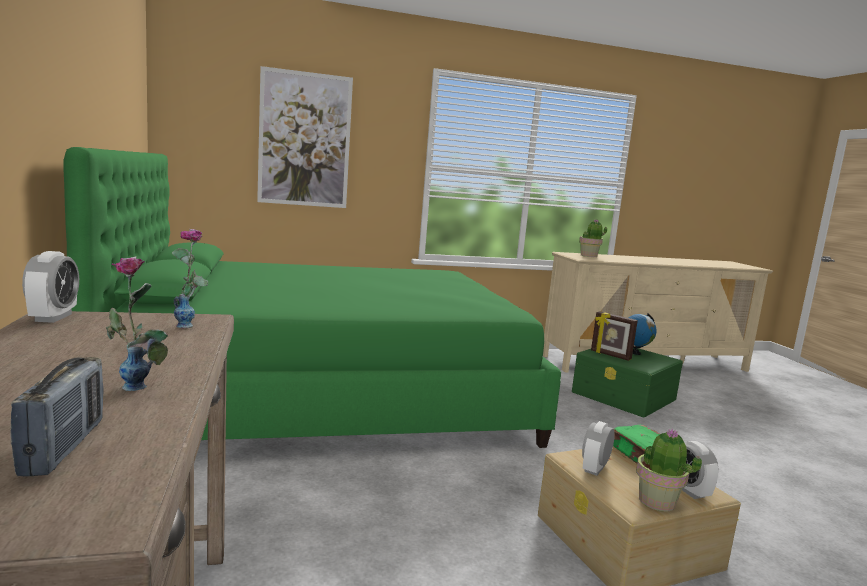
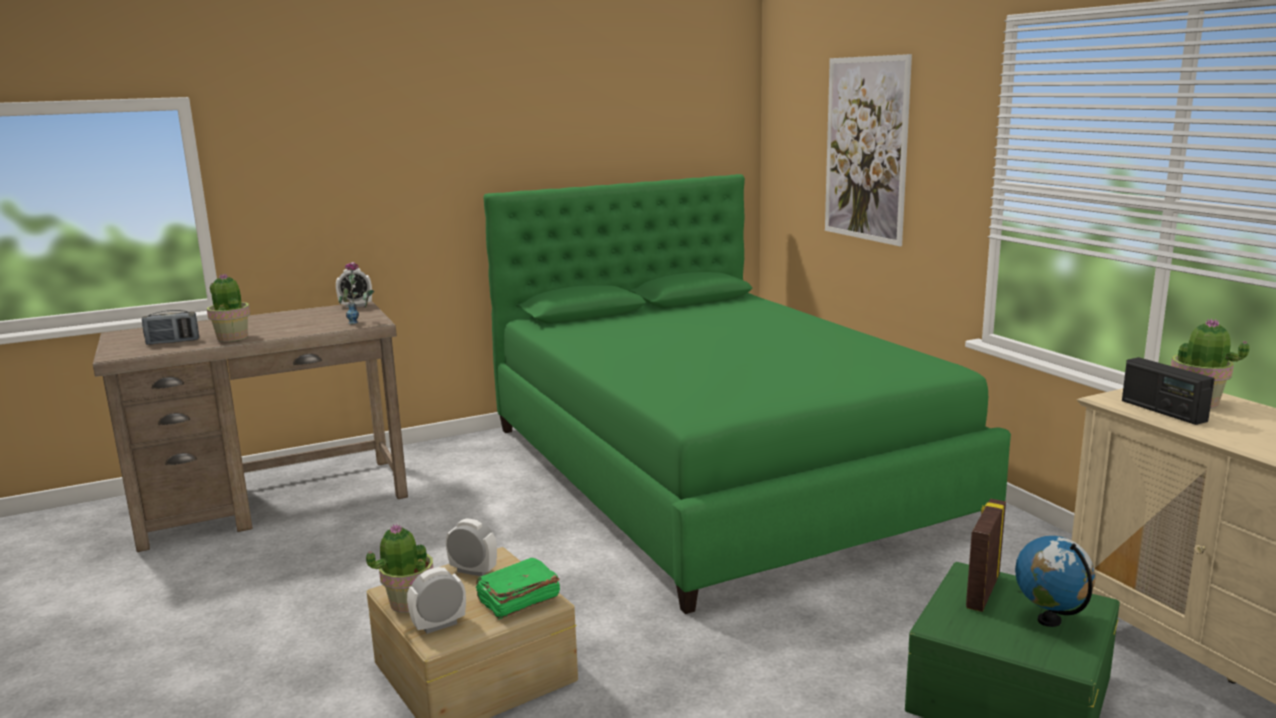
camera: 80 degrees right, 5 degrees up
(138, 393) = (232, 337): vase -> potted plant
(599, 259) = (1163, 411): none -> radio

